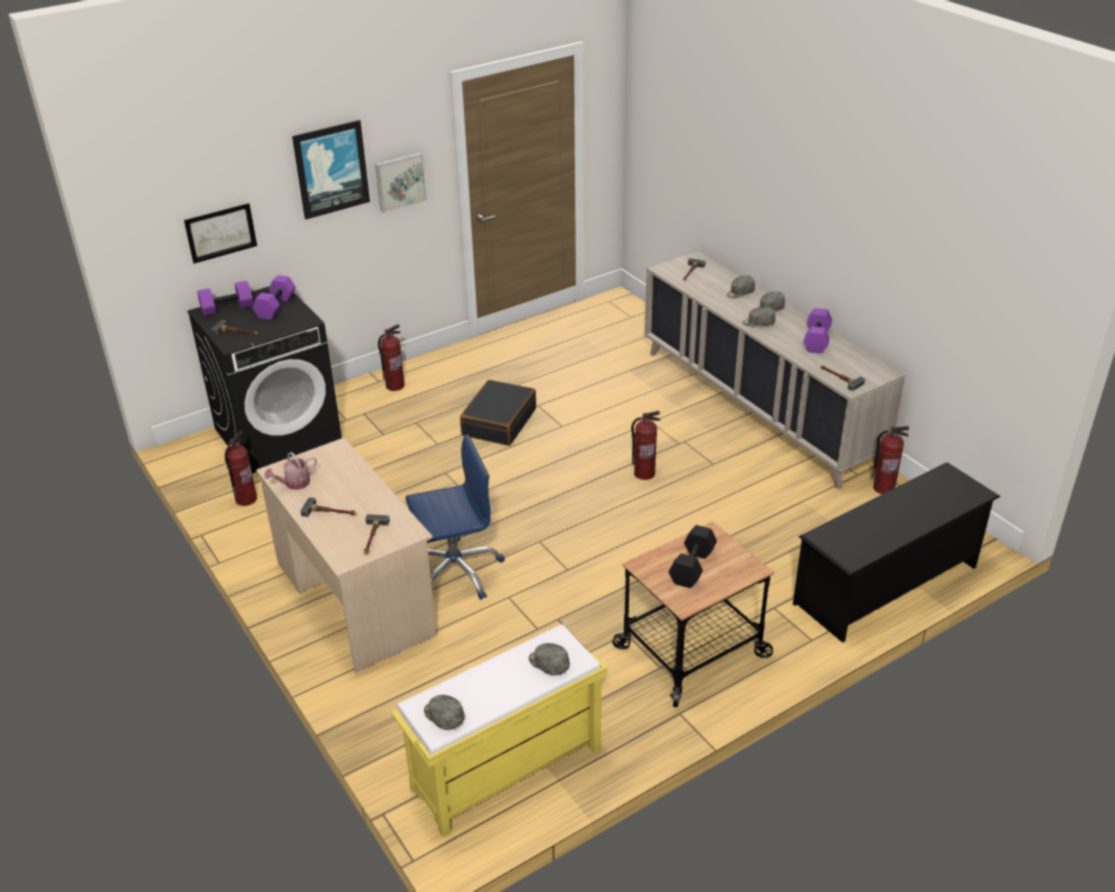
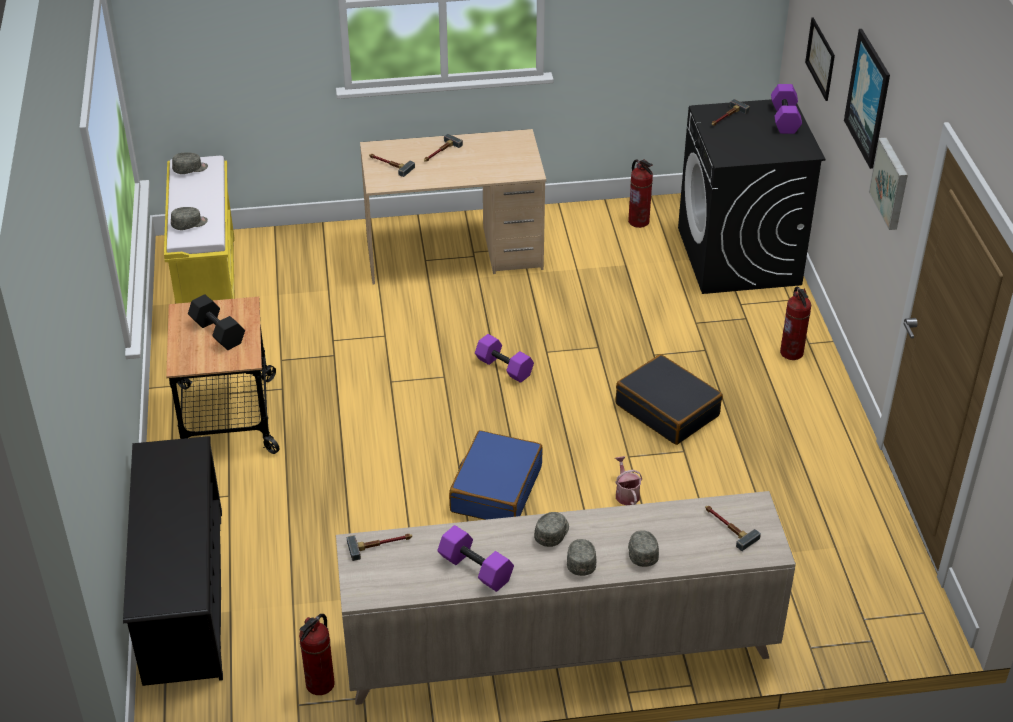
camera: 115 degrees right, 5 degrees up
(275, 306) = (769, 145): purple dumbbell -> purple dumbbell (505, 367)
(294, 484) = (495, 142): watering can -> watering can (626, 493)
(455, 571) = (443, 315): blue office chair -> none
(644, 473) = (495, 489): fire extinguisher -> blue suitcase

